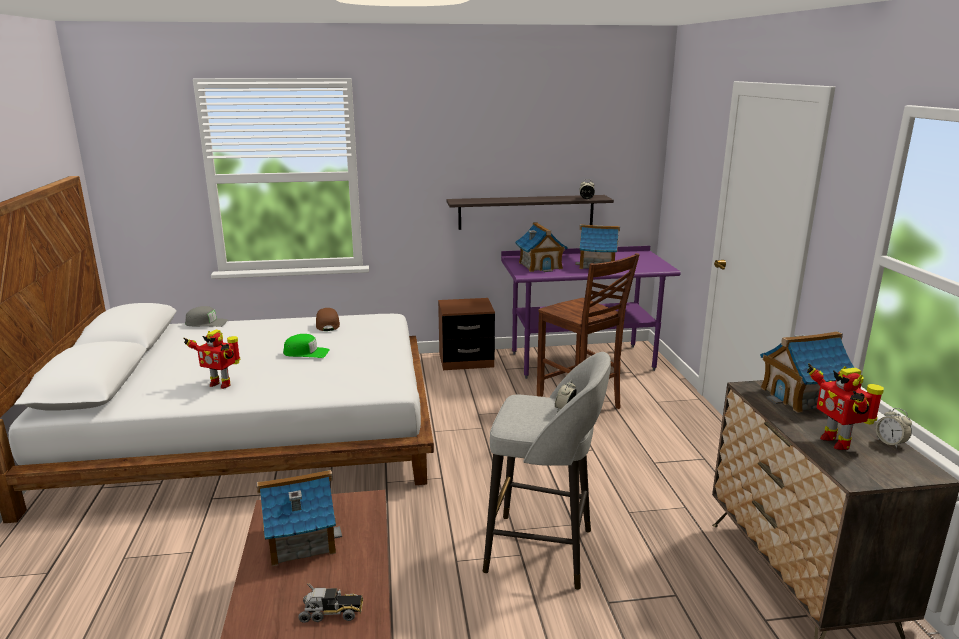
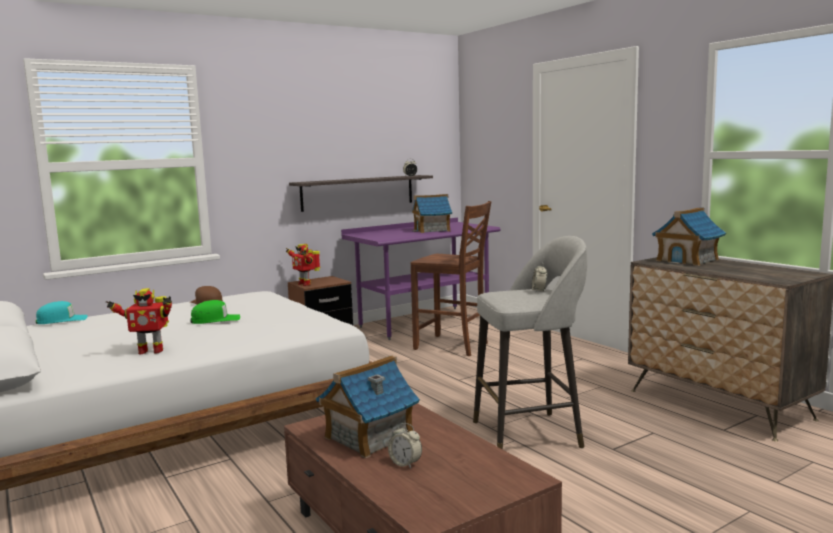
camera: 25 degrees left, 10 degrees down
(206, 323) = (62, 320): grey cap -> turquoise cap
(332, 612) = (465, 468): toy truck -> none
(540, 265) = (386, 234): toy house -> none
(836, 441) = (742, 271): toy robot -> toy robot (305, 284)
(890, 443) = (771, 267): alarm clock -> alarm clock (405, 464)

